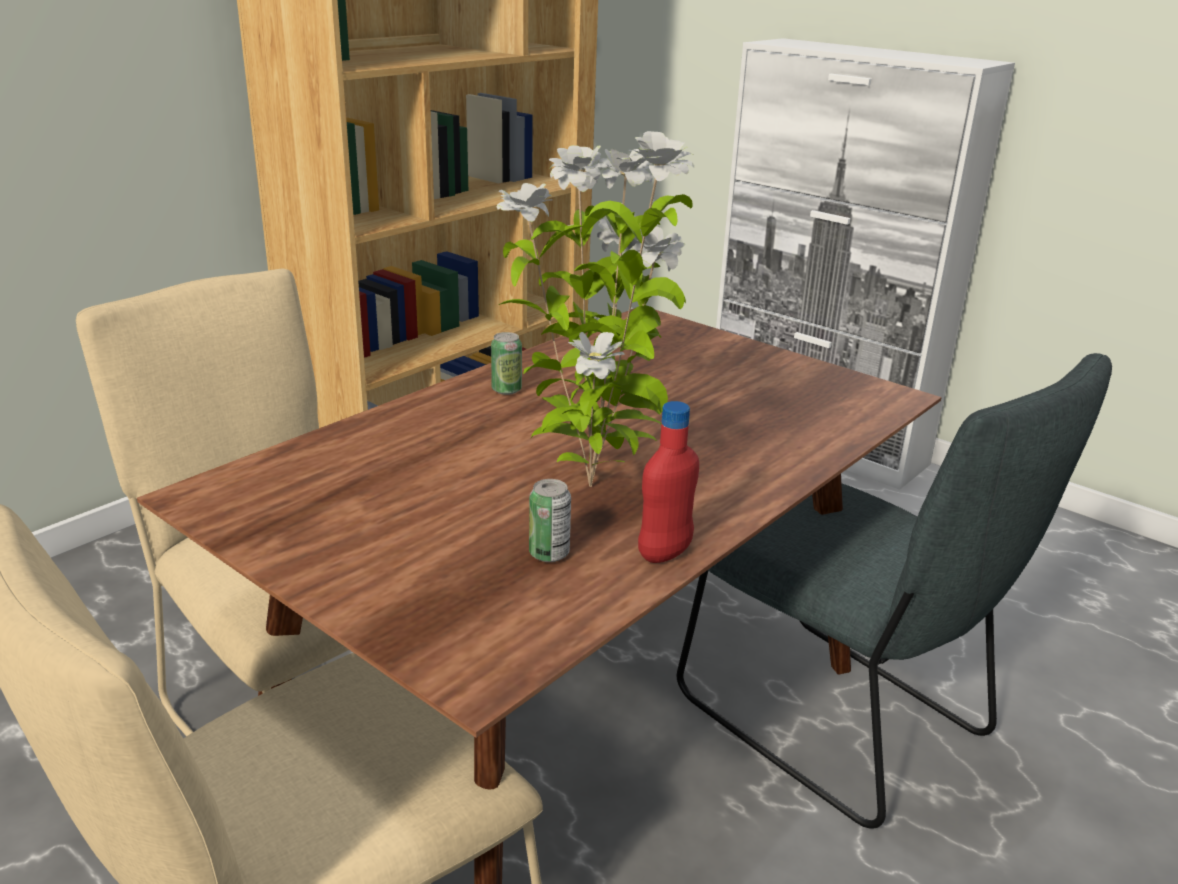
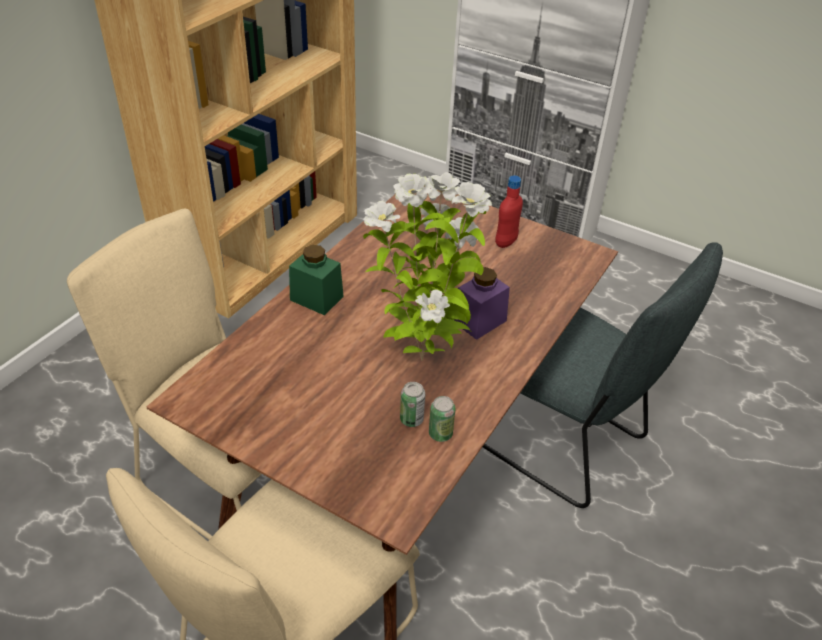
camera: 10 degrees left, 15 degrees up
(452, 407) = (316, 298): none -> green jar
(506, 390) = (346, 277): can -> can (440, 434)
(665, 553) = (477, 410): red bottle -> red bottle (506, 242)
(698, 451) = (479, 321): none -> purple jar

